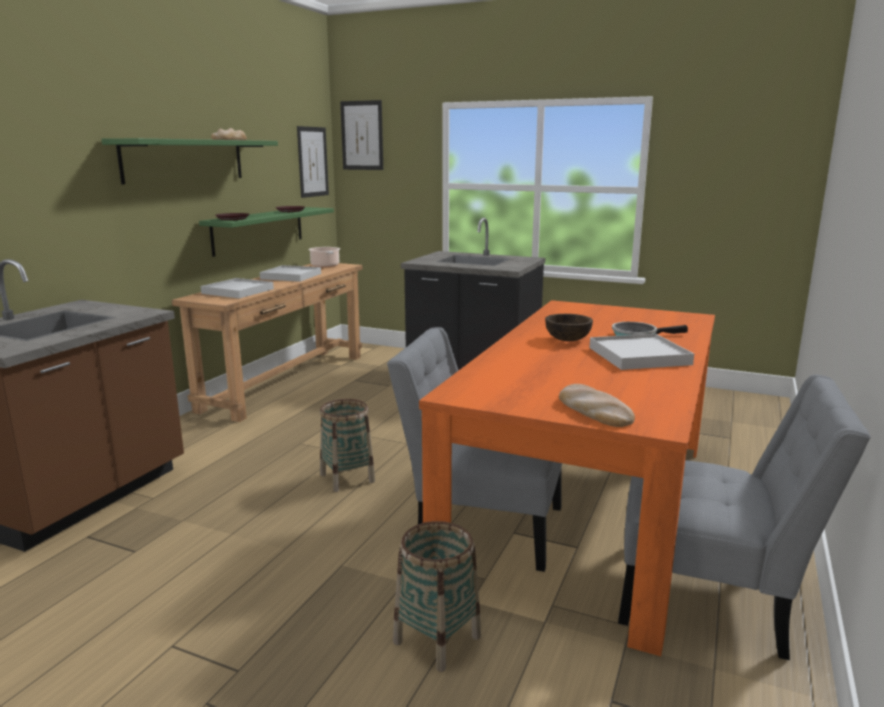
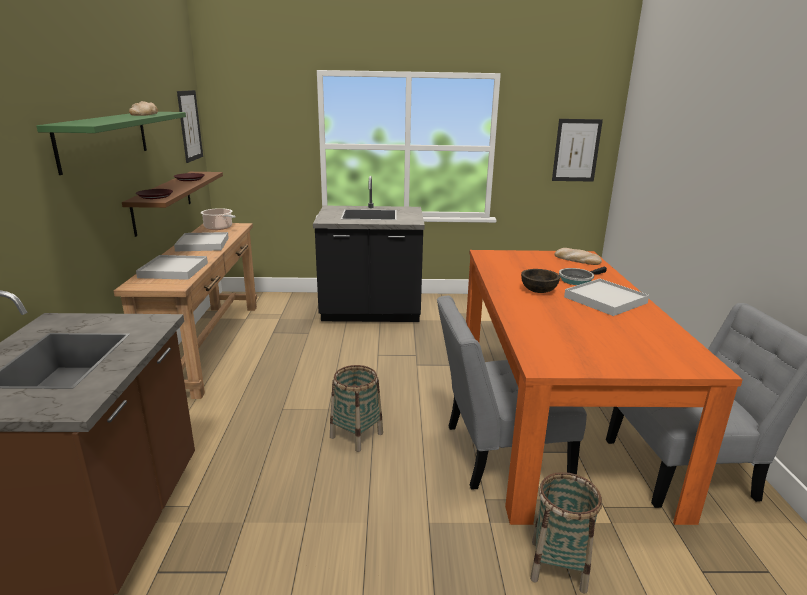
camera: 25 degrees left, 5 degrees up
(259, 230) = (163, 201): green shelf -> brown shelf
(362, 135) = (233, 98): picture -> picture (576, 150)
(593, 411) = (652, 361): bread -> bread (577, 260)

